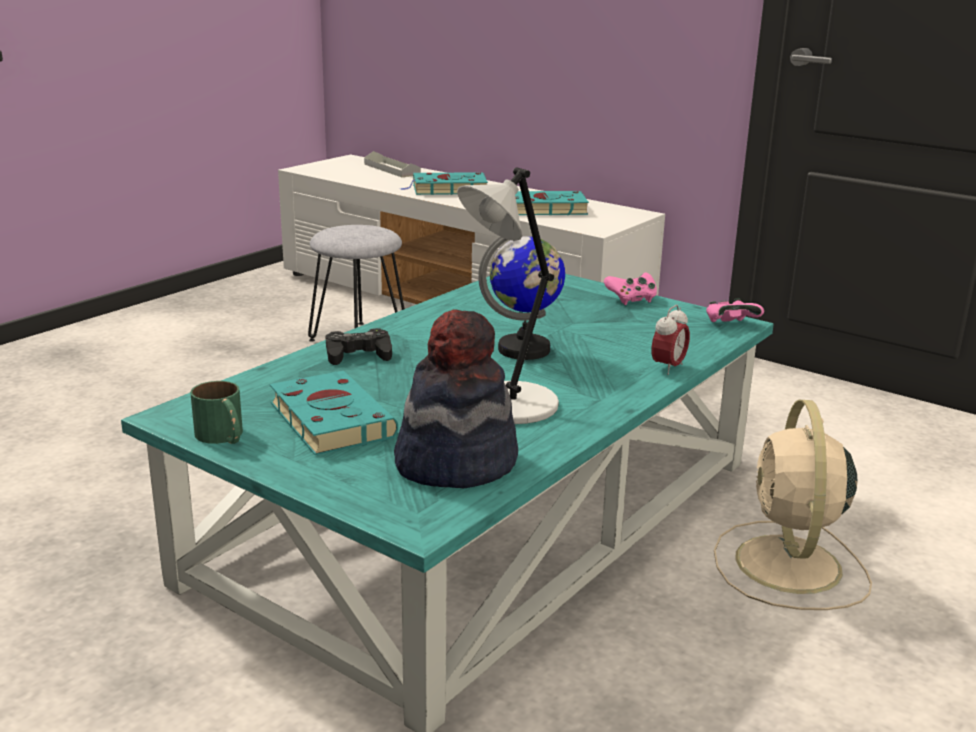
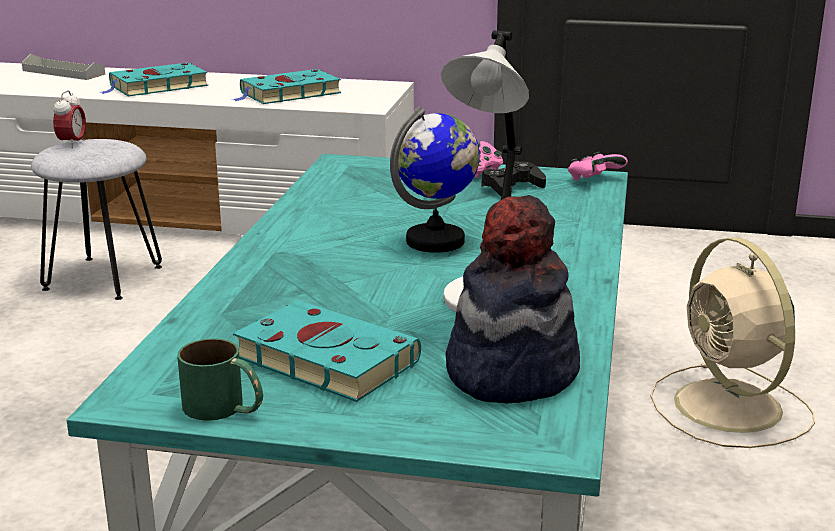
camera: 25 degrees left, 0 degrees up
(358, 355) = (267, 282): black game controller -> black game controller (512, 188)
(668, 368) = (590, 232): alarm clock -> alarm clock (72, 144)

